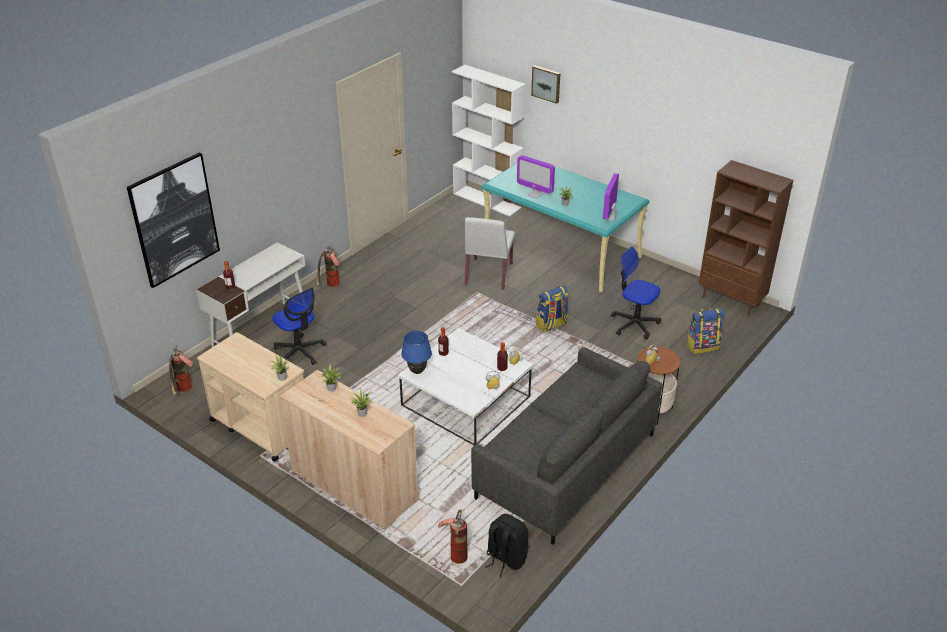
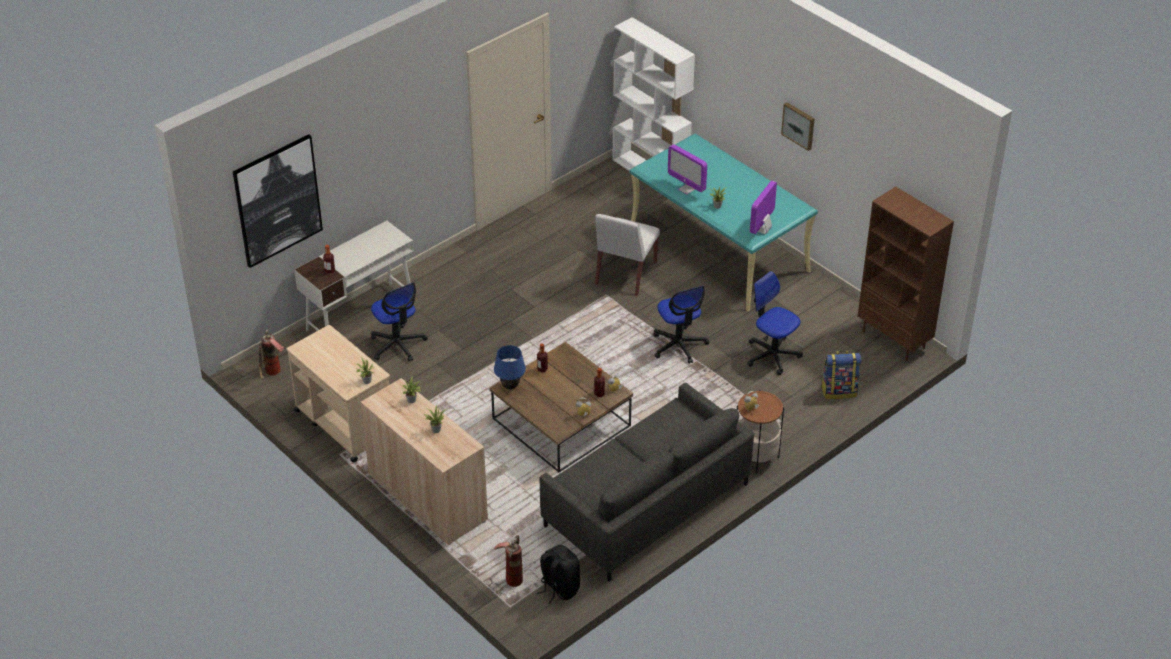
camera: 10 degrees right, 5 degrees up
(331, 286) = (445, 268): fire extinguisher -> none
(466, 402) = (561, 423): white coffee table -> brown coffee table
(546, 83) = (716, 59): picture -> picture (799, 125)
(551, 325) = (679, 345): backpack -> office chair

